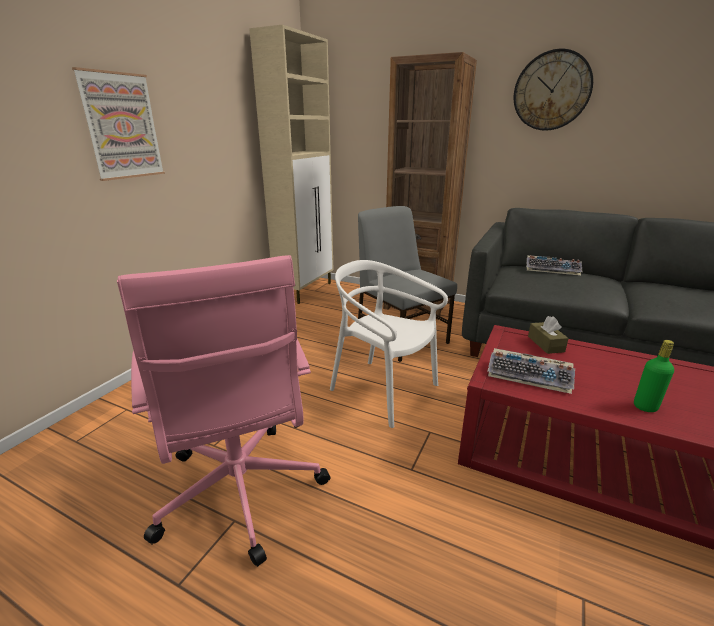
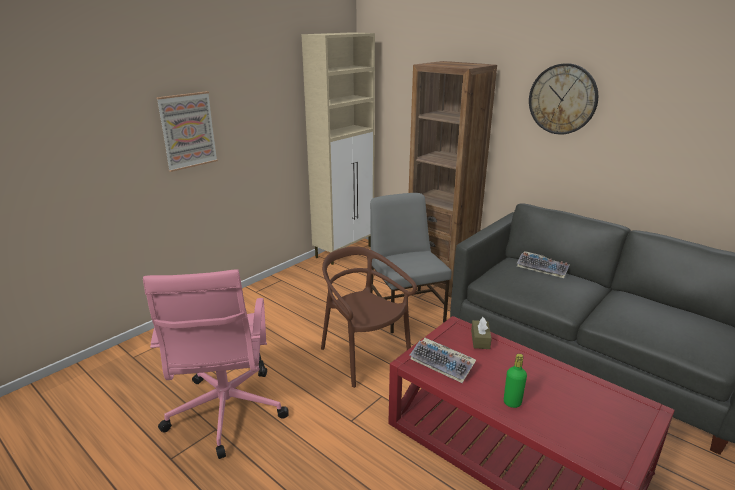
camera: 15 degrees right, 0 degrees up
(383, 390) = (363, 356): white chair -> brown chair

